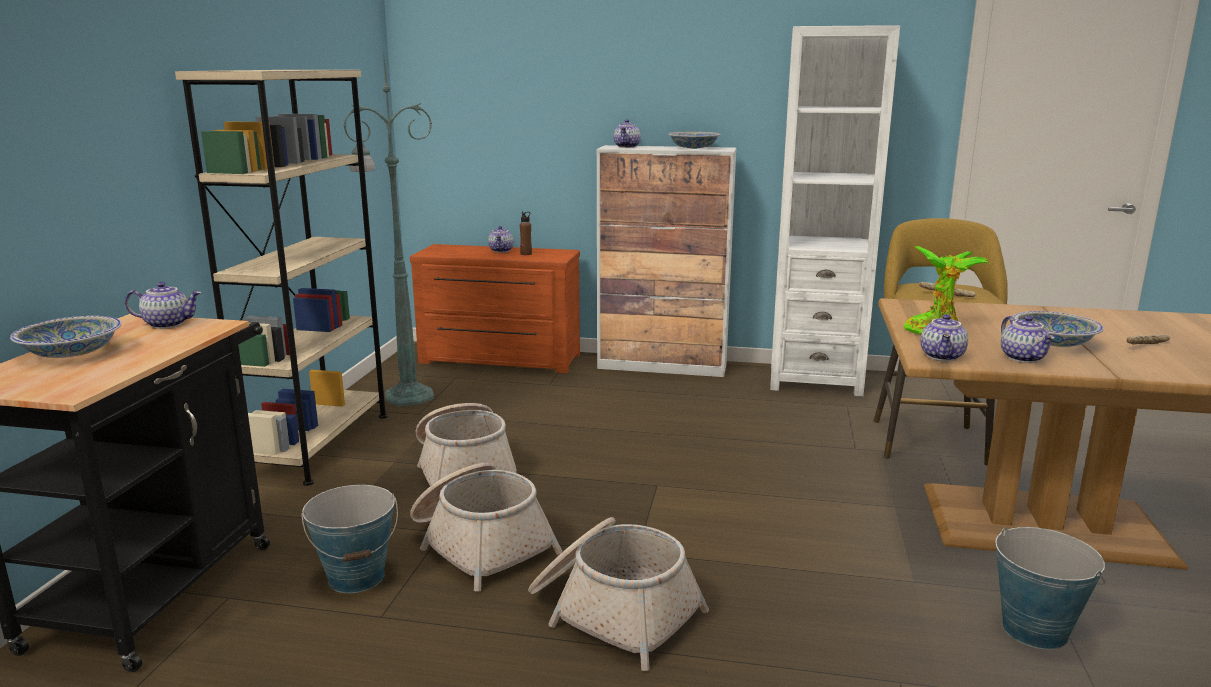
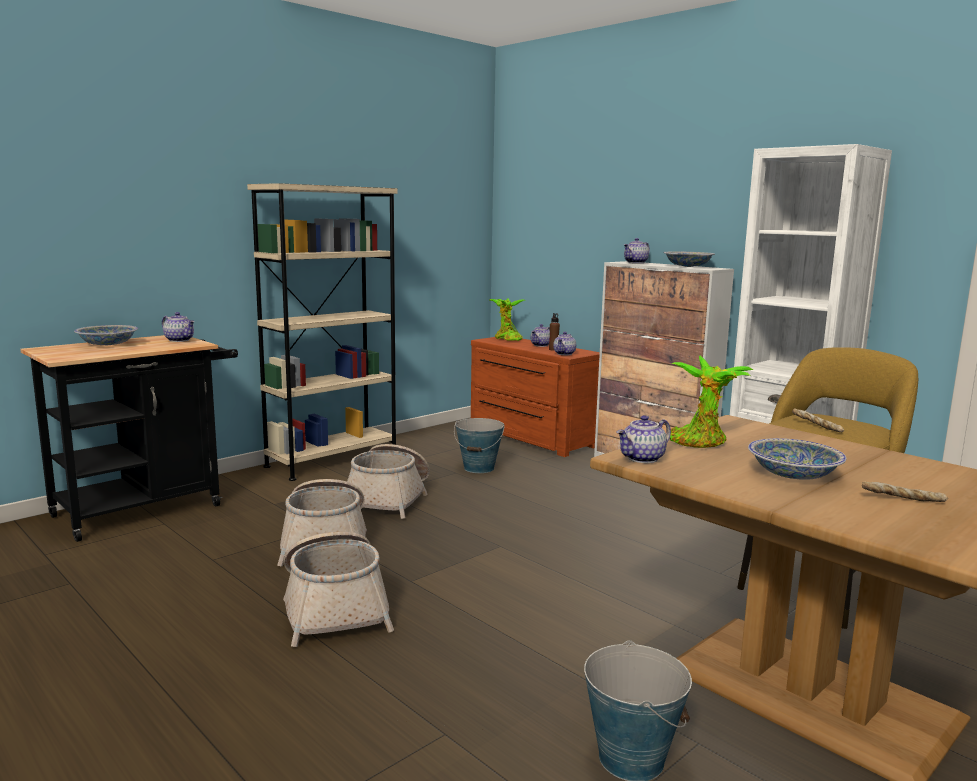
camera: 35 degrees right, 5 degrees down
(357, 577) = (234, 536): bucket -> bucket (479, 468)
(406, 397) = (427, 446): green floor lamp -> none
(447, 248) = (507, 339): none -> potted plant
(1024, 358) = (720, 476): teapot -> teapot (564, 354)

